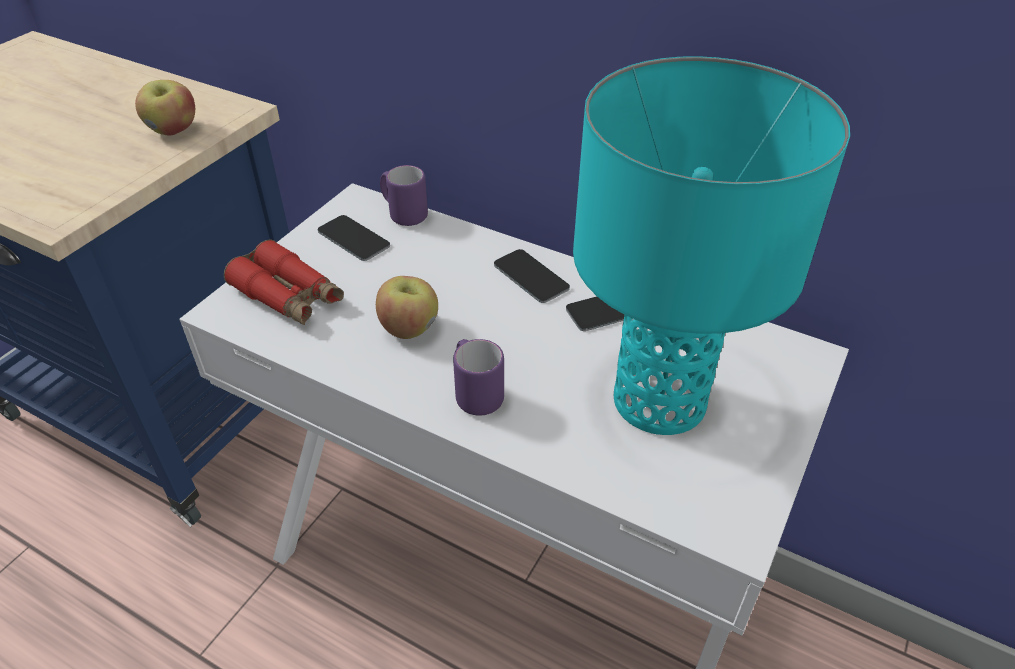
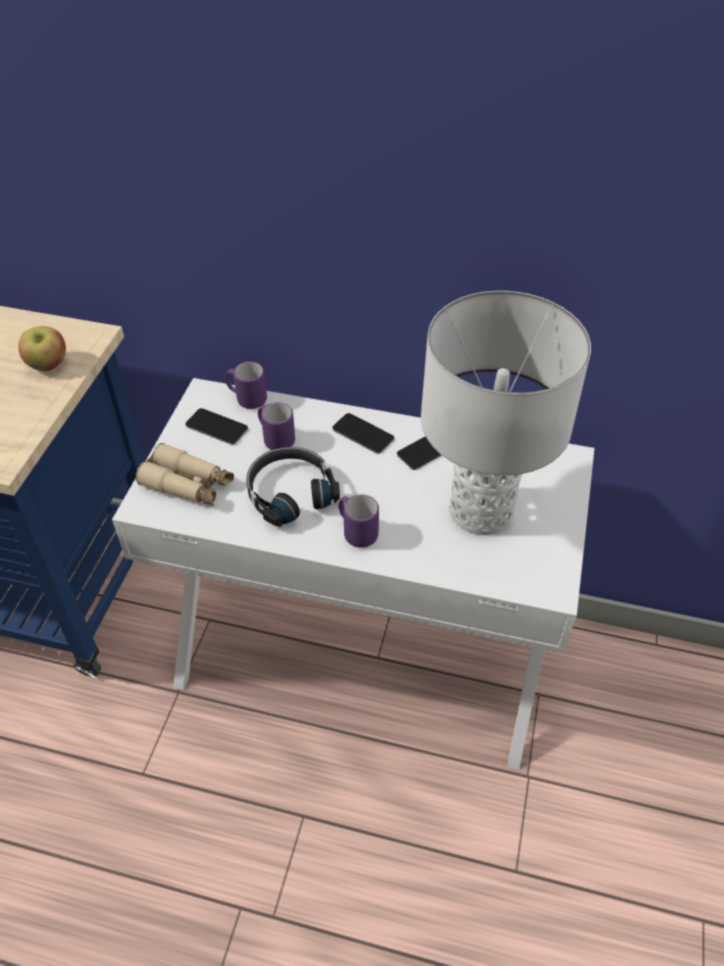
camera: 15 degrees left, 5 degrees up
(288, 296) = (188, 484): red binoculars -> beige binoculars
(409, 328) = (290, 492): apple -> black headphones
(418, 263) = (275, 438): none -> purple mug
(657, 399) = (479, 510): turquoise table lamp -> white table lamp

